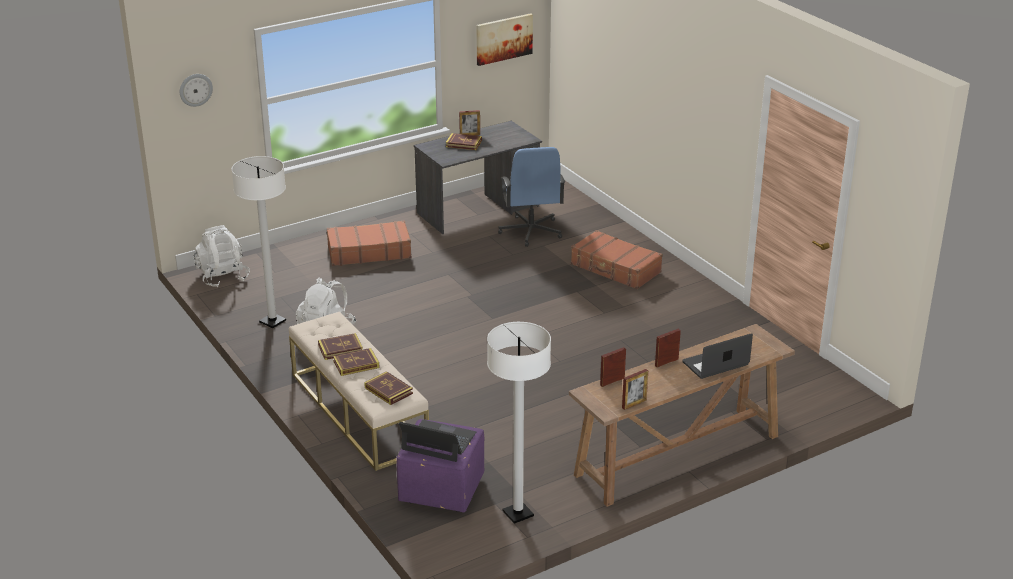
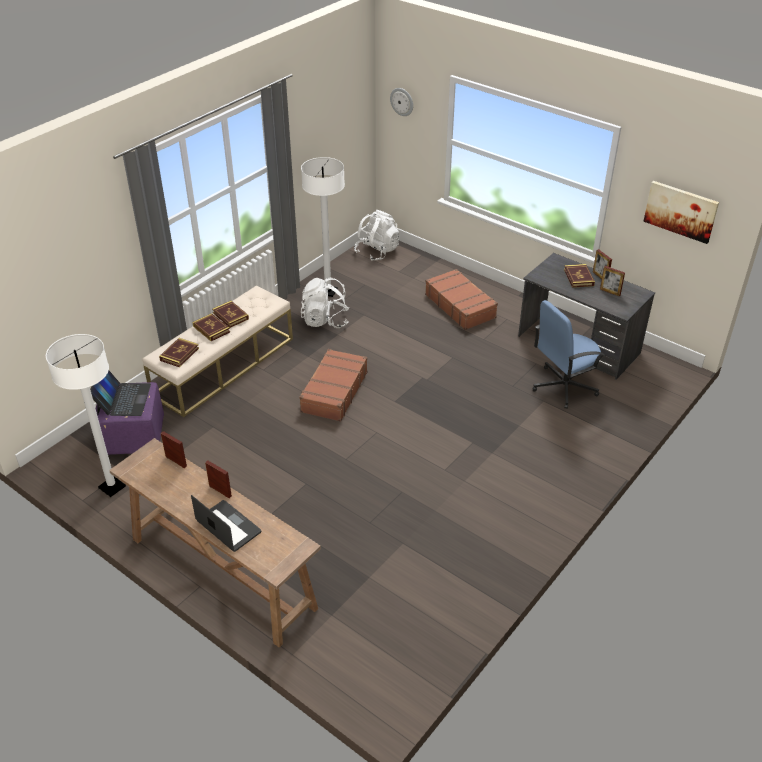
camera: 70 degrees right, 10 degrees up
(615, 269) = (532, 459): brown suitcase -> brown suitcase (334, 392)
(634, 404) = (142, 483): picture frame -> picture frame (610, 292)

